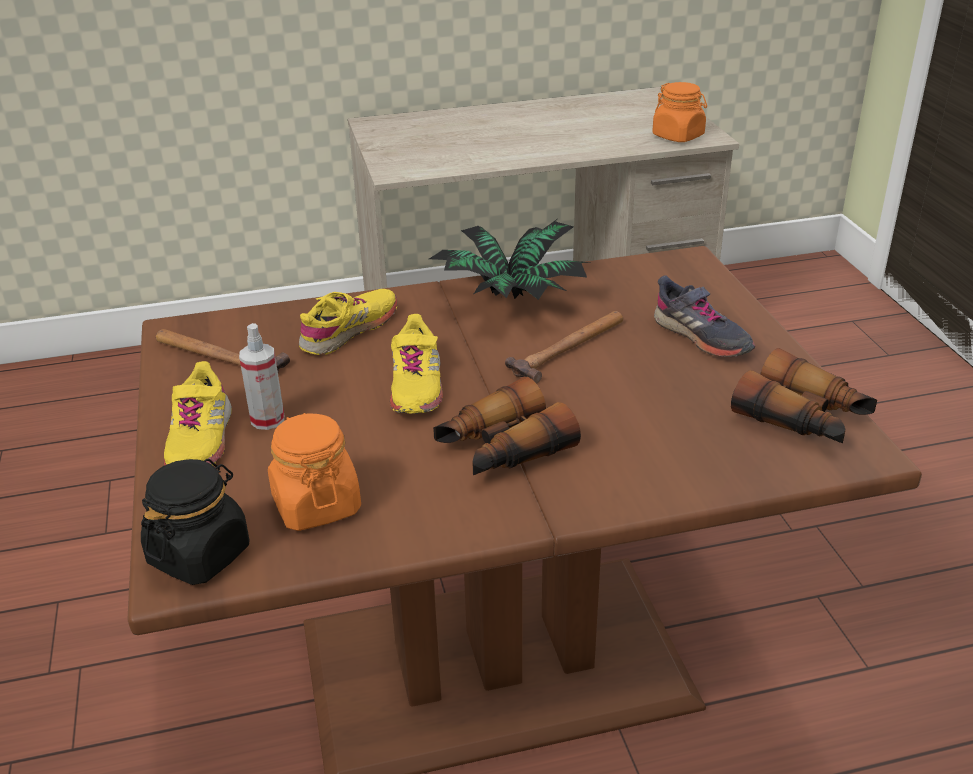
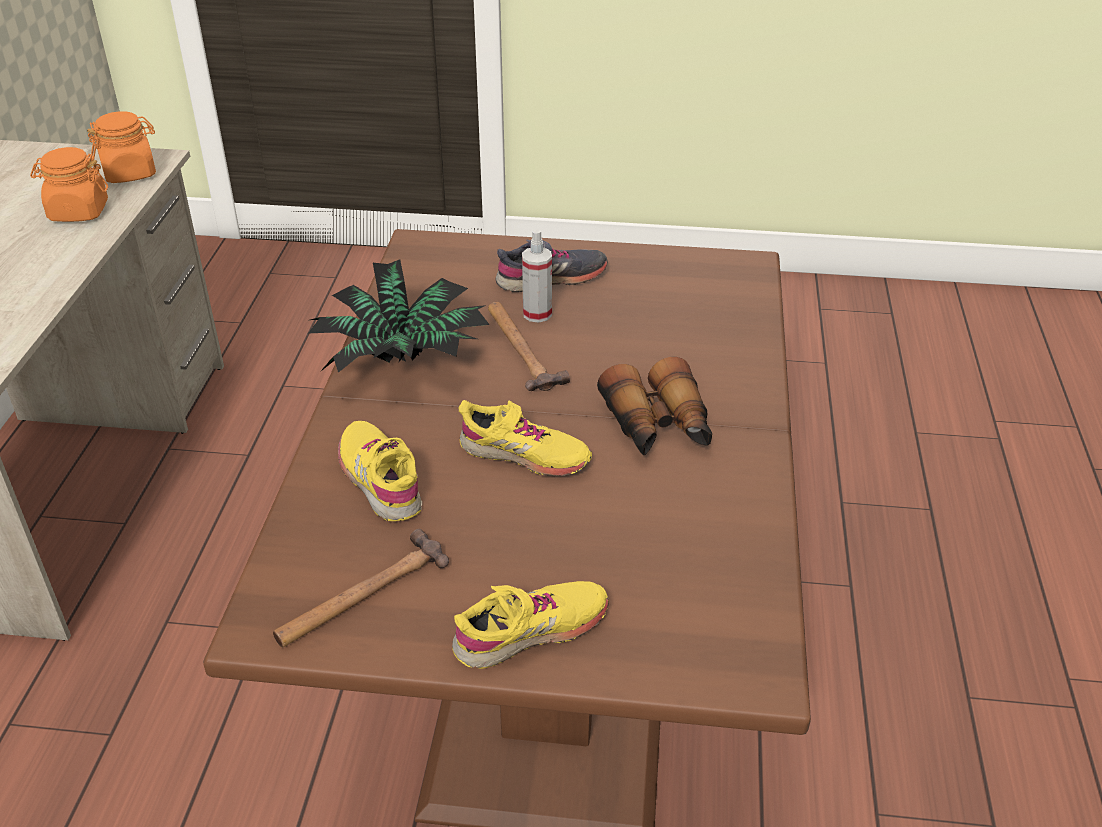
camera: 70 degrees left, 5 degrees up
(199, 440) = (531, 632): yellow shoe -> yellow shoe turned 45 degrees counterclockwise
(200, 554) = (733, 653): black jar -> none
(267, 419) = (522, 571): spray bottle -> spray bottle (537, 314)
(316, 505) = (688, 559): orange jar -> orange jar (78, 212)
(803, 418) = (694, 272): binoculars -> none

